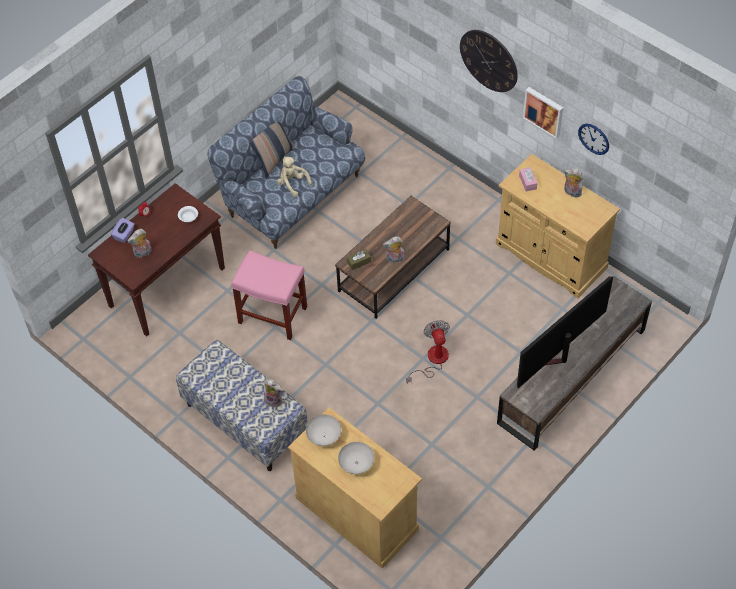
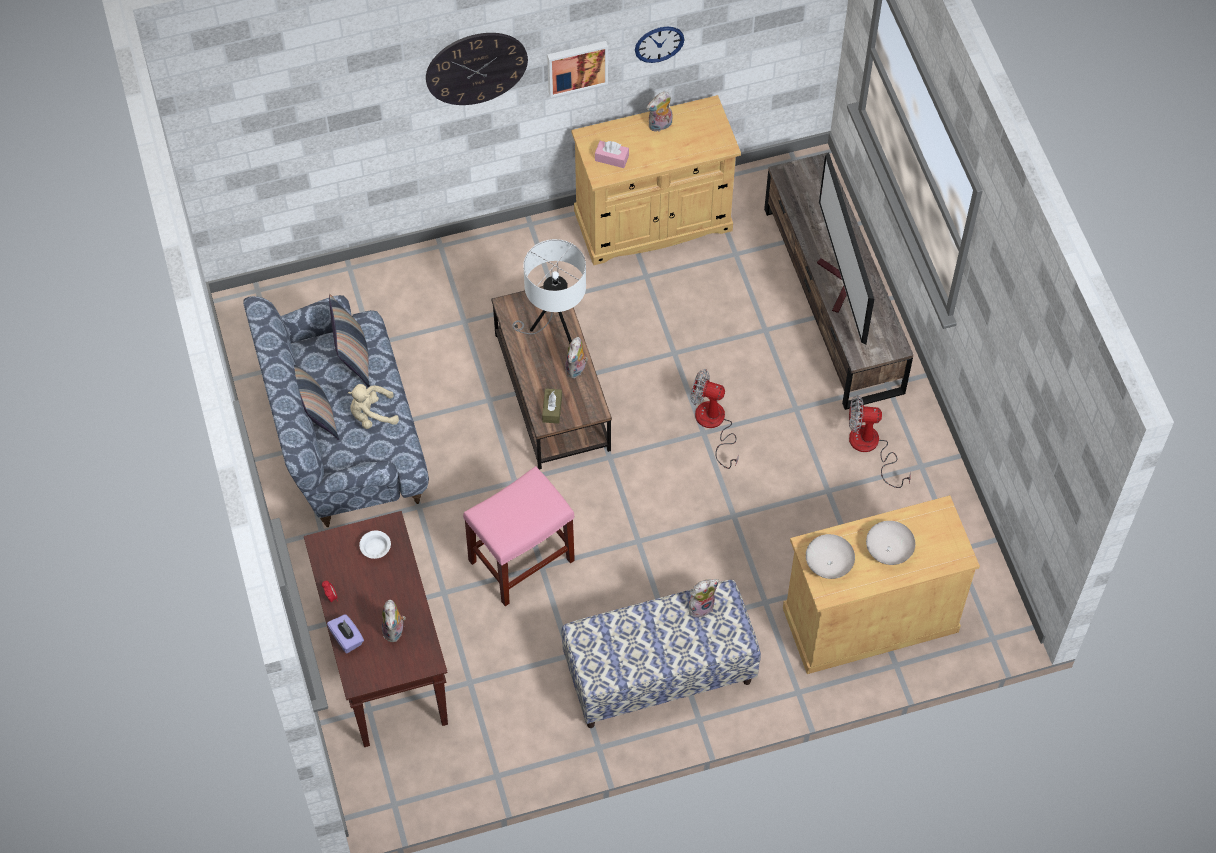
camera: 60 degrees left, 5 degrees up
(322, 156) = (353, 358): none -> pillow
(414, 234) = (553, 328): none -> white table lamp
(480, 451) = (870, 448): none -> fan

